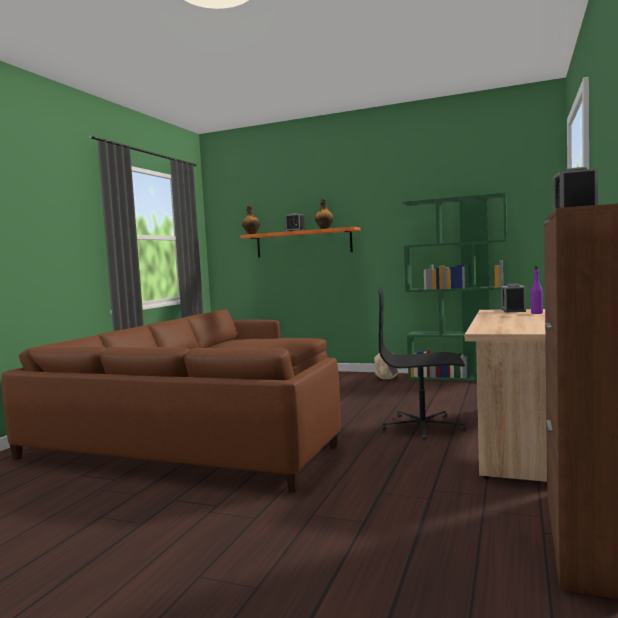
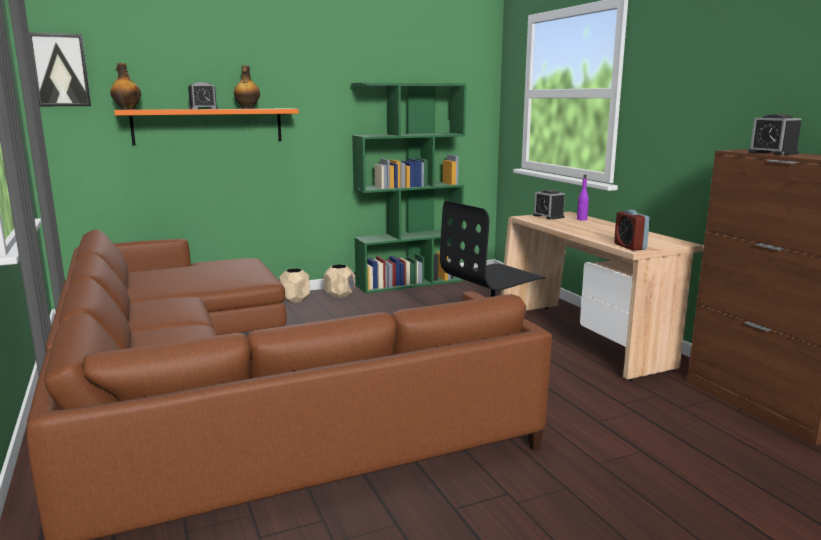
camera: 45 degrees left, 10 degrees up
(224, 214) = (60, 70): none -> picture
(351, 376) = (294, 300): none -> beige planter
(483, 330) = (630, 247): none -> alarm clock

